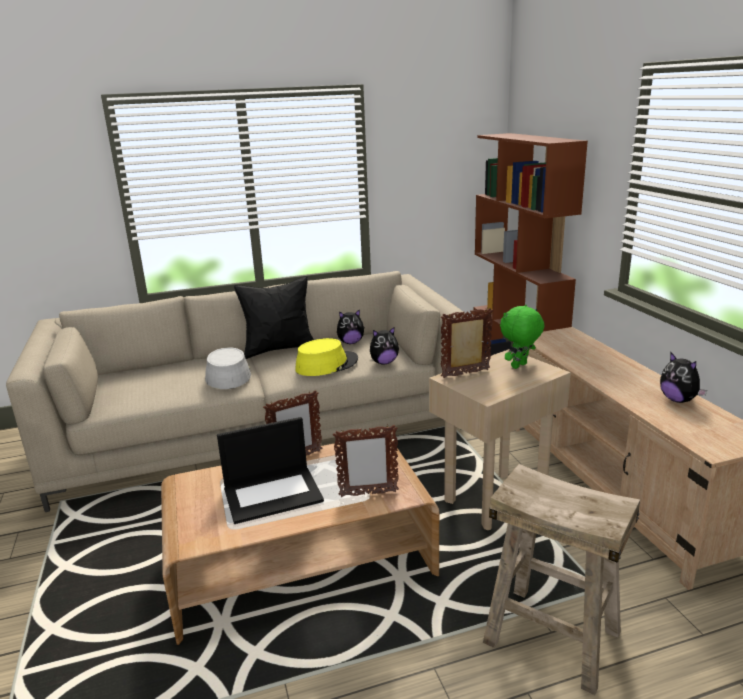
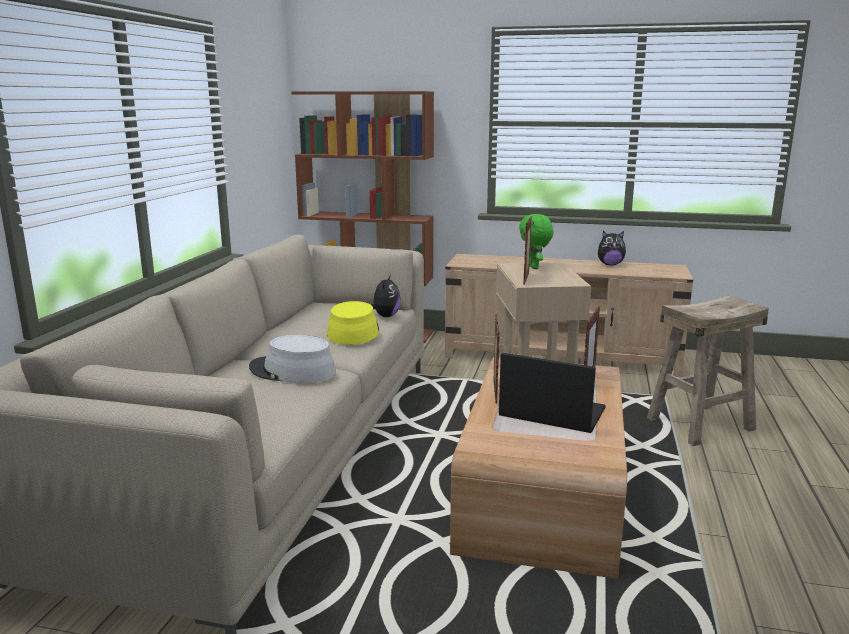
camera: 60 degrees left, 5 degrees down
(273, 494) = (550, 412): laptop -> laptop turned 75 degrees counterclockwise
(279, 349) = (265, 342): black pillow -> none
(350, 342) = (315, 315): plush toy -> none

